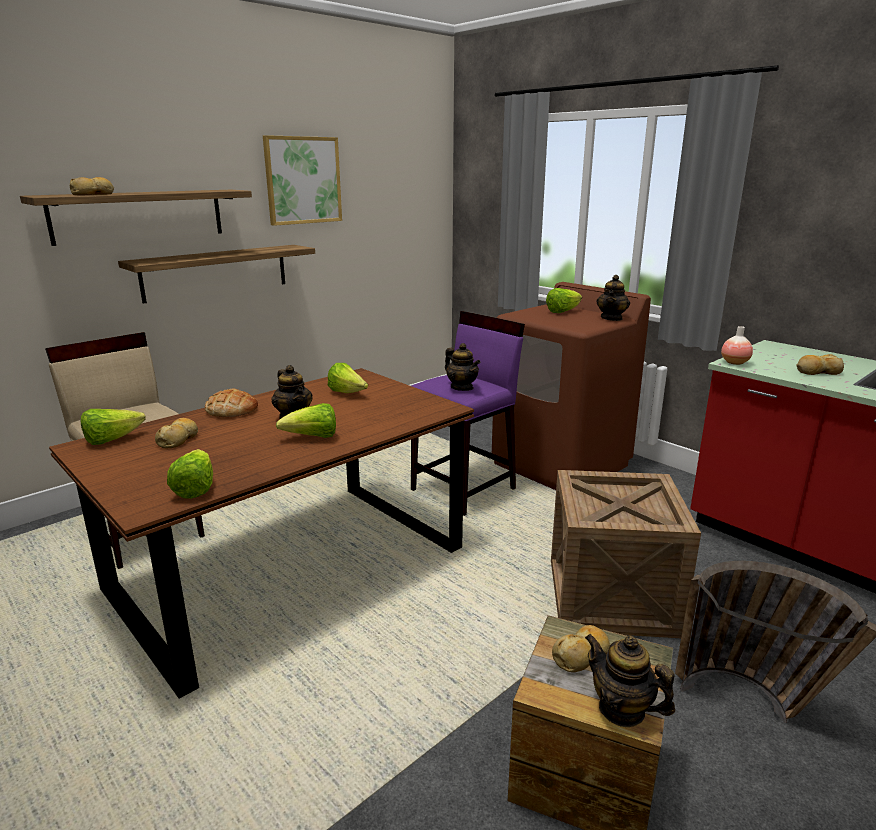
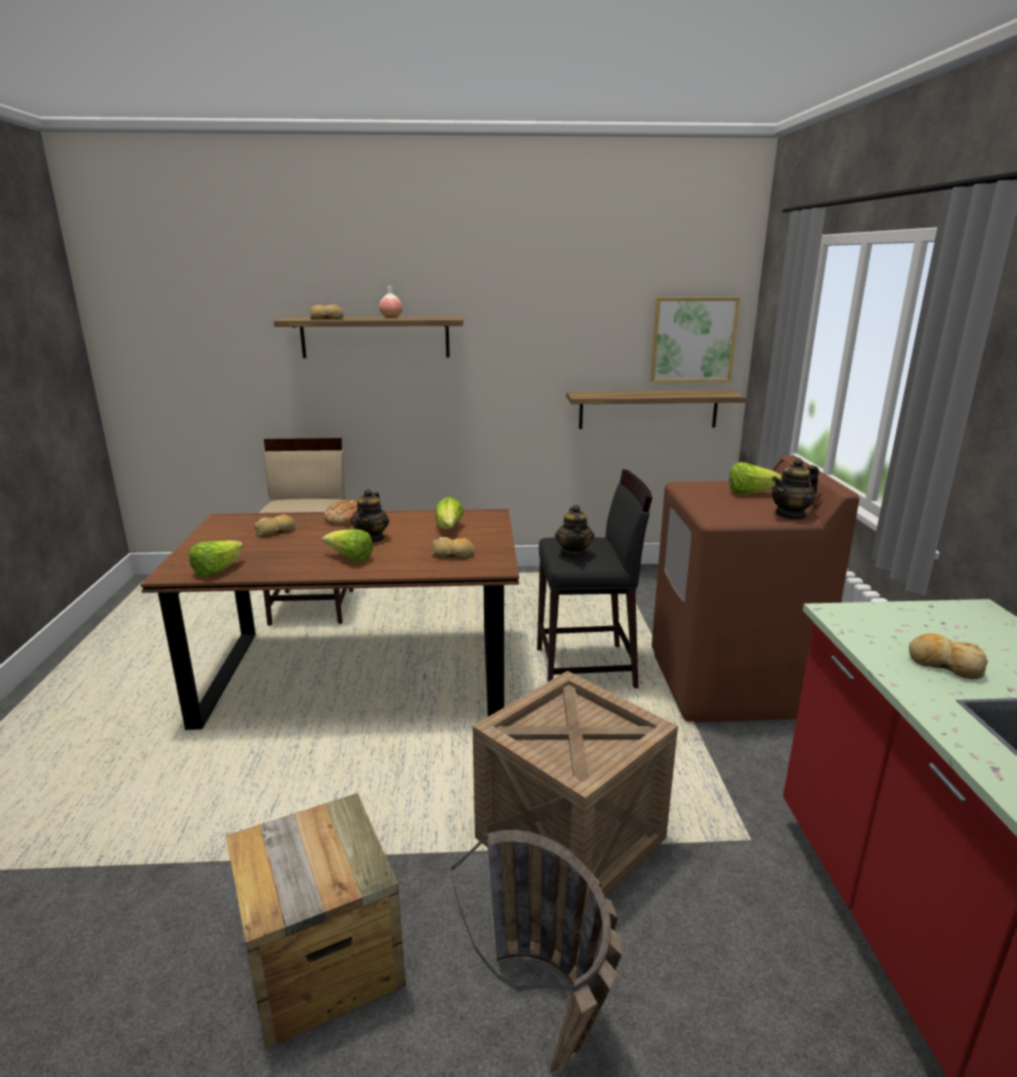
camera: 40 degrees right, 0 degrees up
(112, 440) = (245, 519): lettuce -> none
(216, 272) = (441, 393): shelf -> shelf (648, 409)
(303, 180) = (543, 309): picture -> picture (693, 339)
(465, 490) = (586, 669): purple stool -> black stool
(582, 655) = (321, 839): bread -> bread (453, 554)
(622, 709) = (272, 896): teapot -> none
(734, 363) = (843, 613): vase -> vase (391, 317)

